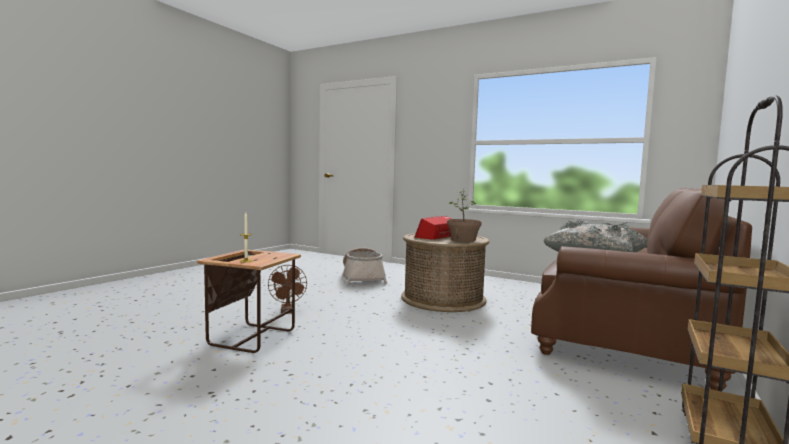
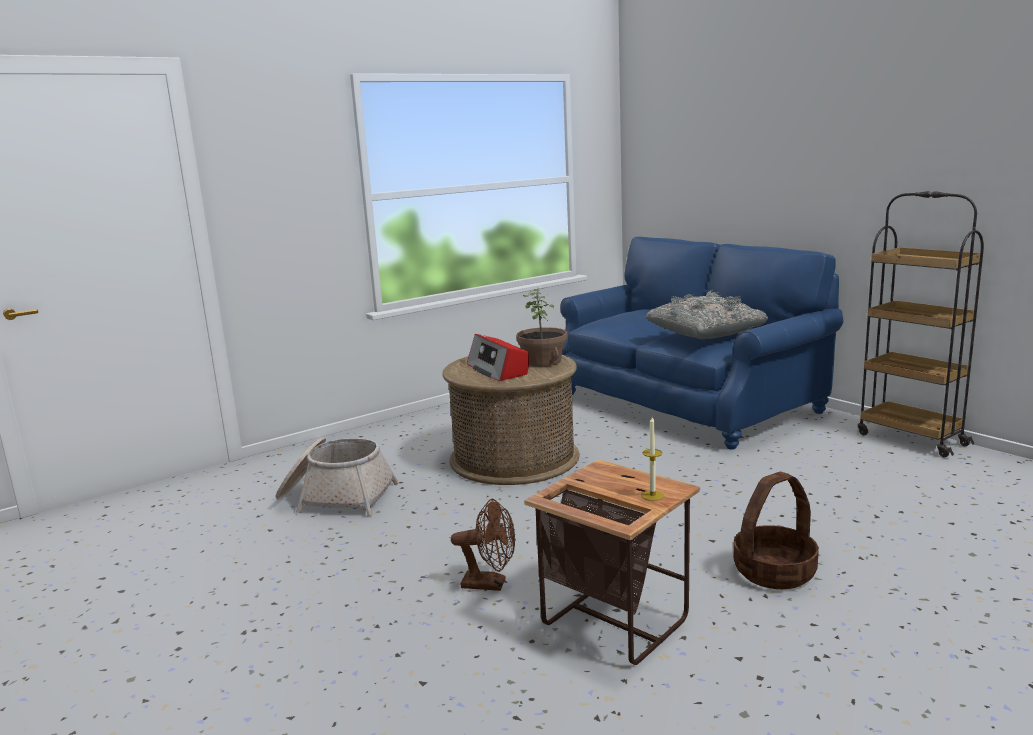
camera: 65 degrees left, 10 degrees up
(325, 376) = (774, 572): none -> basket
(624, 332) = (685, 403): brown sofa -> blue sofa

